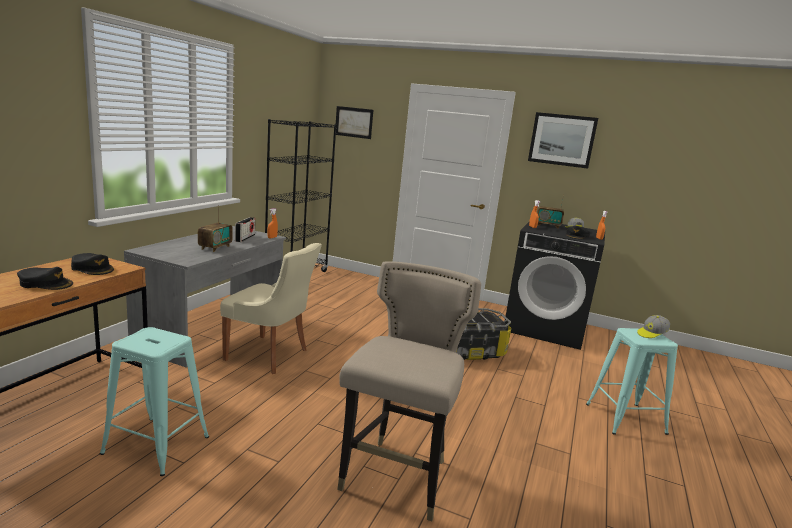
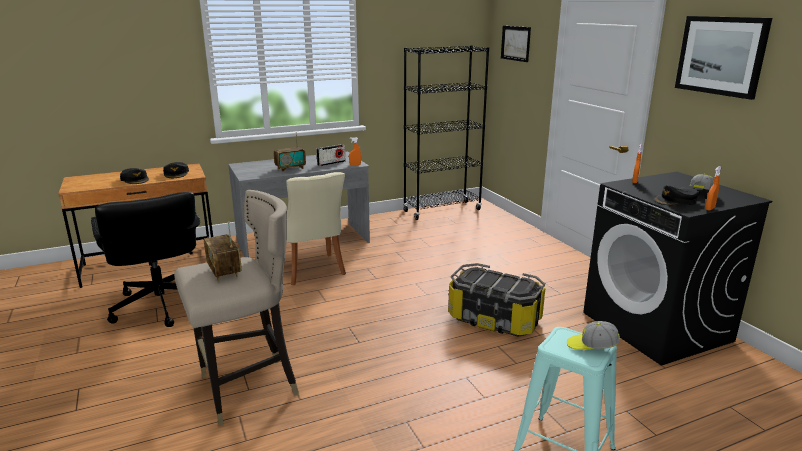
camera: 45 degrees right, 5 degrees up
(156, 445) = (161, 306): turquoise stool -> black office chair
(548, 225) = (672, 182): radio -> radio (224, 271)

